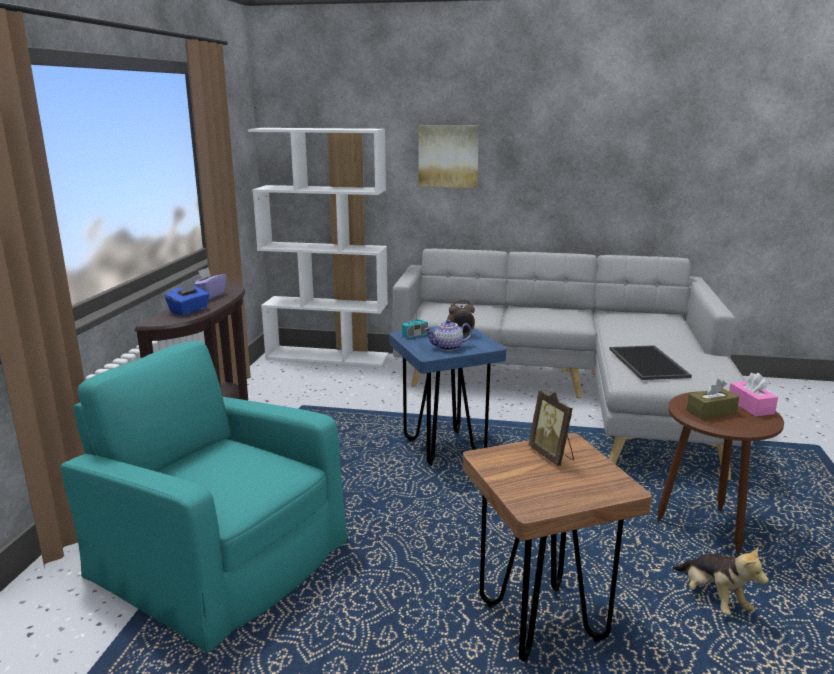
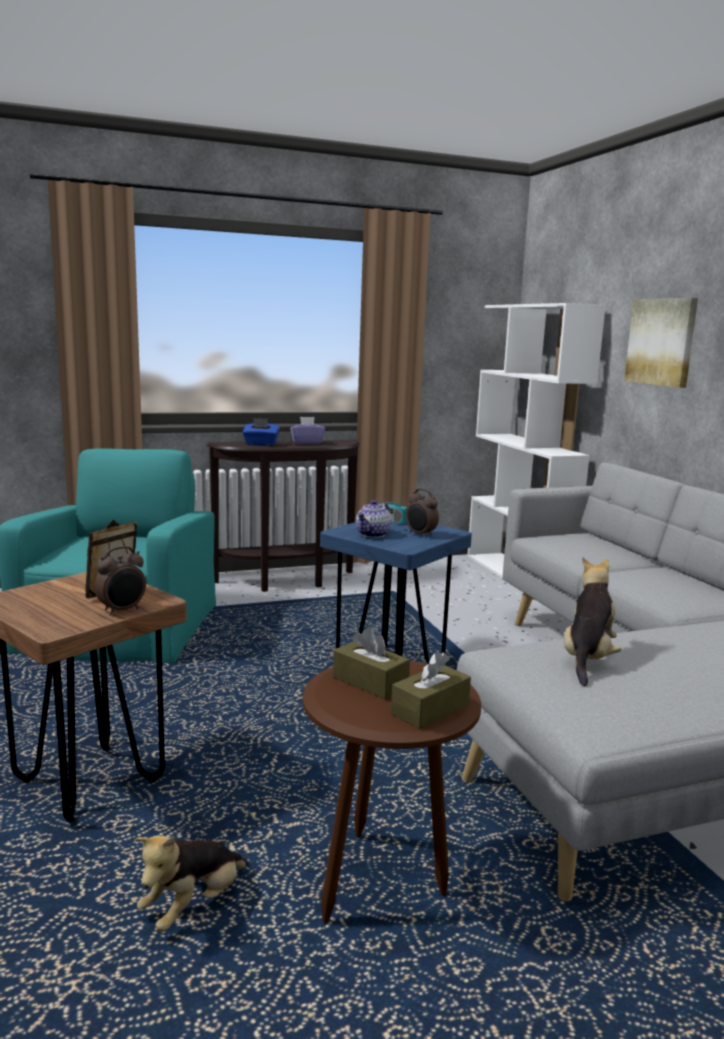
camera: 60 degrees right, 5 degrees down
(448, 347) = (373, 535): teapot -> teapot turned 105 degrees counterclockwise
(589, 457) = (122, 611): none -> alarm clock
(649, 363) = (587, 658): tray -> plush toy
(750, 406) = (430, 710): pink tissue box -> brown tissue box

